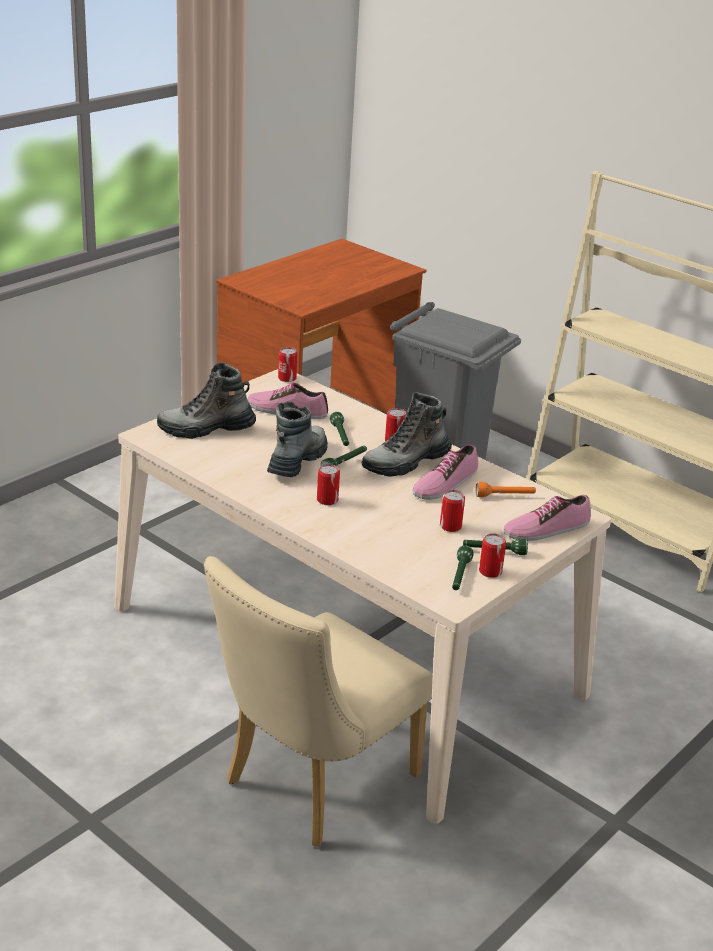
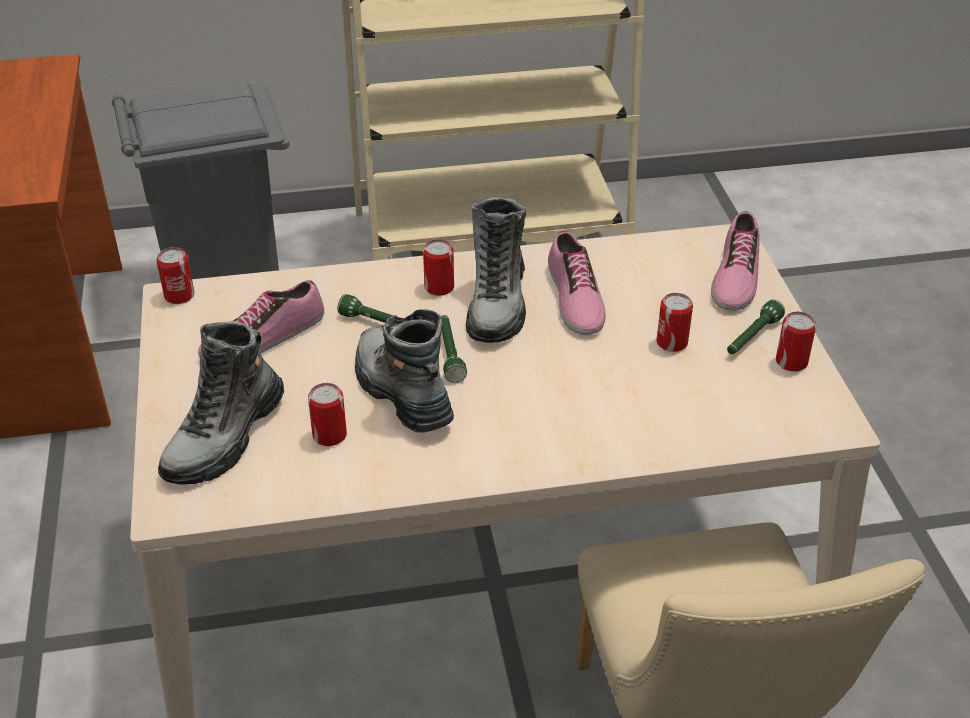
camera: 50 degrees left, 10 degrees up
(327, 500) = (522, 413): can -> can (329, 435)
(460, 576) = (784, 390): green flashlight -> none
(505, 496) = (642, 269): orange flashlight -> none

